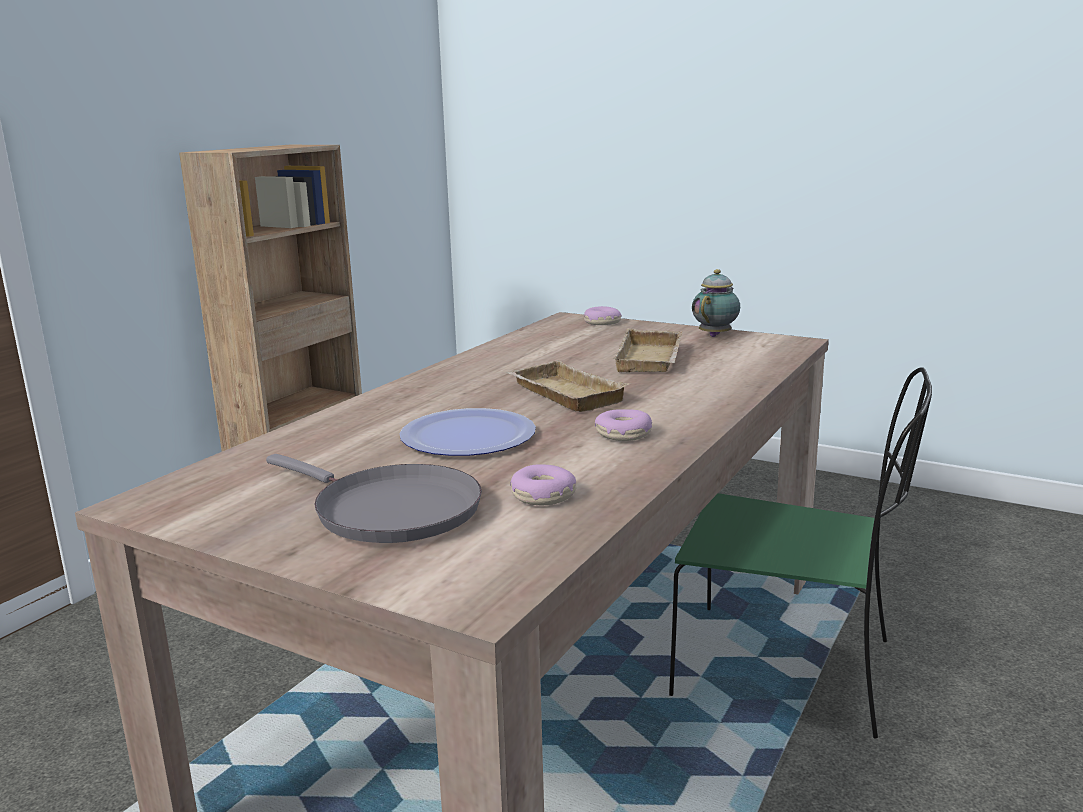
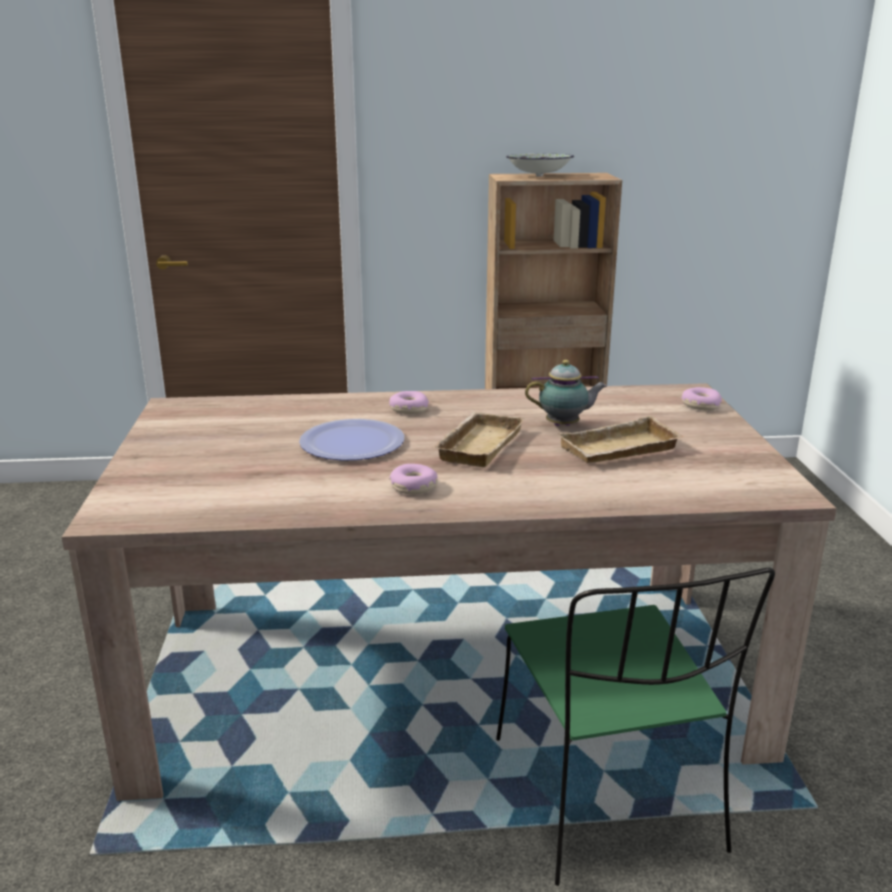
camera: 55 degrees right, 5 degrees up
(249, 148) = (539, 176): none -> bowl
(389, 510) = (209, 460): grey frying pan -> none
(543, 496) = (268, 493): donut -> donut (408, 409)
(716, 335) = (747, 456): teapot -> teapot (565, 425)

